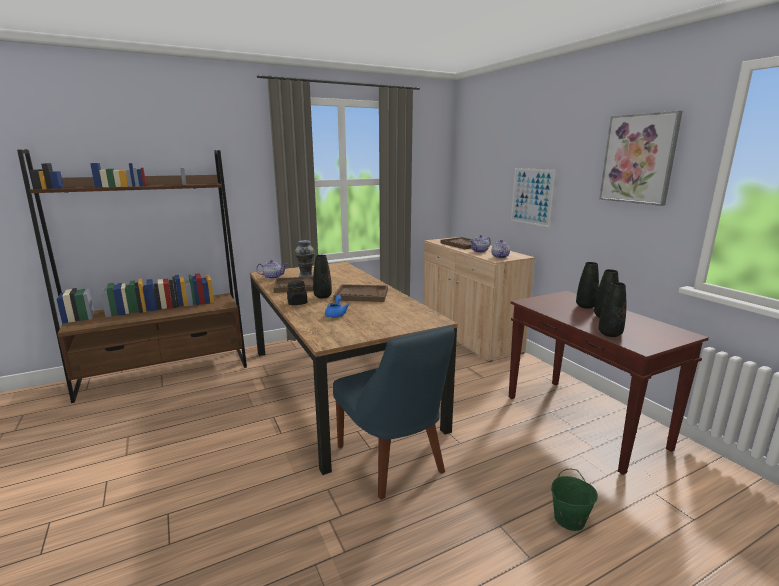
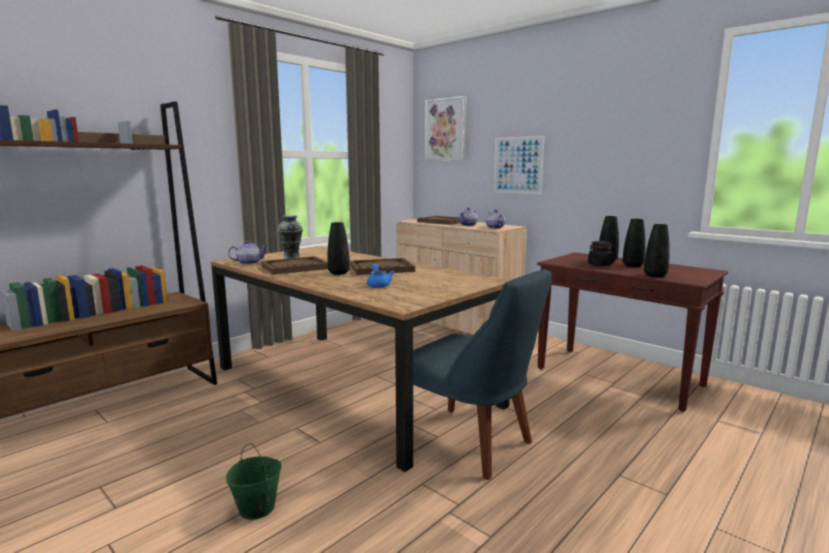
camera: 20 degrees left, 5 degrees down
(297, 303) = (317, 280): black jar -> black jar (600, 264)
(568, 519) = (671, 455): green bucket -> green bucket (256, 508)
(638, 159) = (634, 119): picture -> picture (446, 130)

